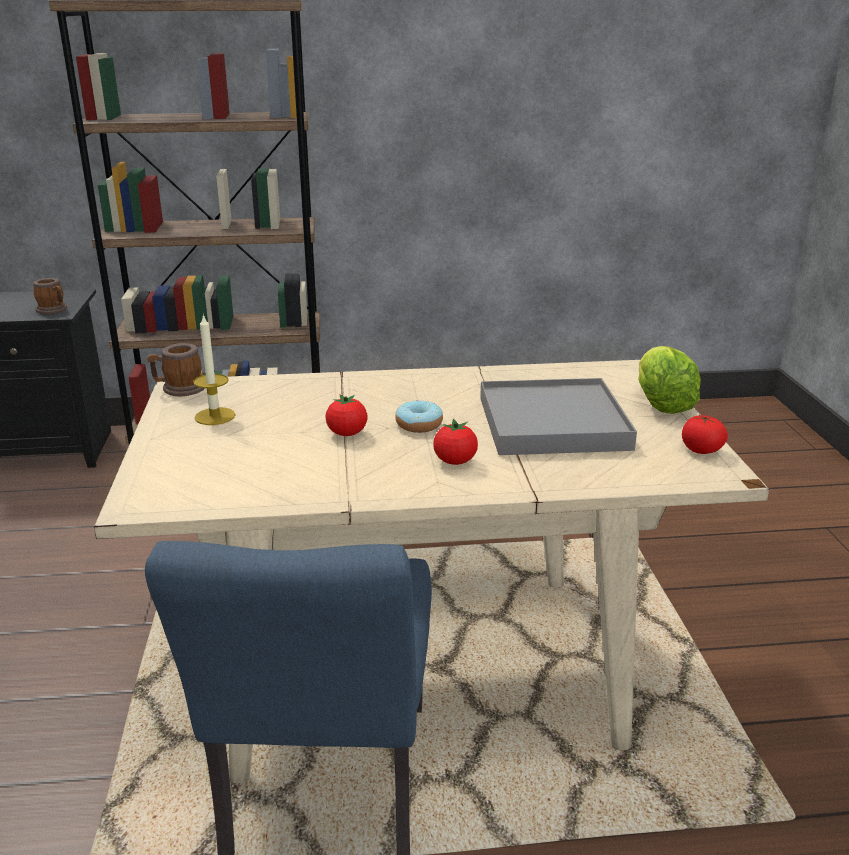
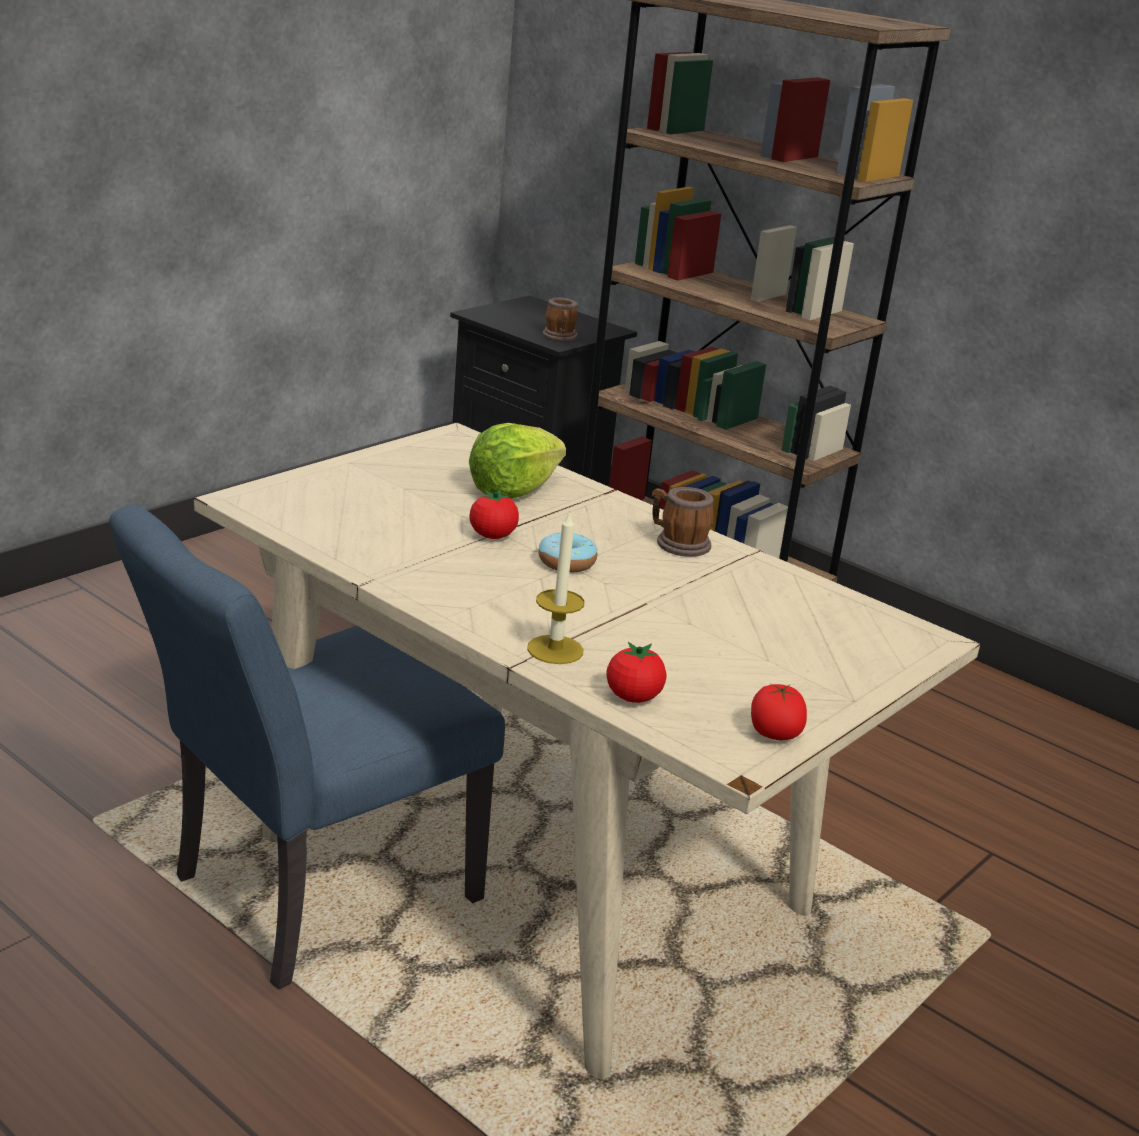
camera: 45 degrees right, 0 degrees up
(179, 389) = (452, 437): mug -> mug (677, 543)
(215, 416) = (428, 470): candle -> candle (555, 649)
(455, 461) = (521, 603): tomato -> tomato (633, 697)
(552, 423) = (690, 629): grey tray -> none
(661, 403) = (858, 680): lettuce -> lettuce (513, 490)

